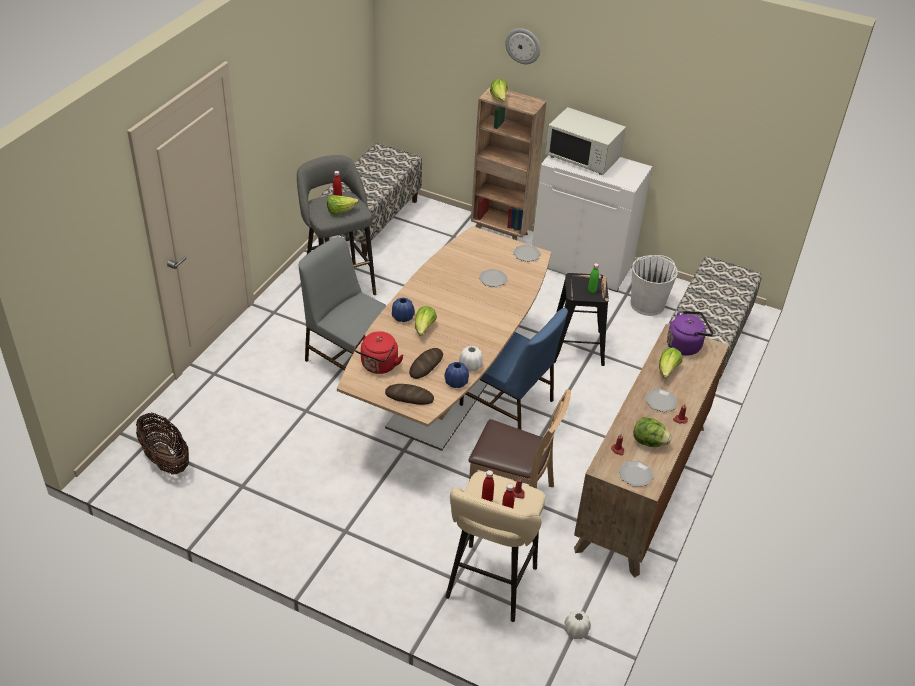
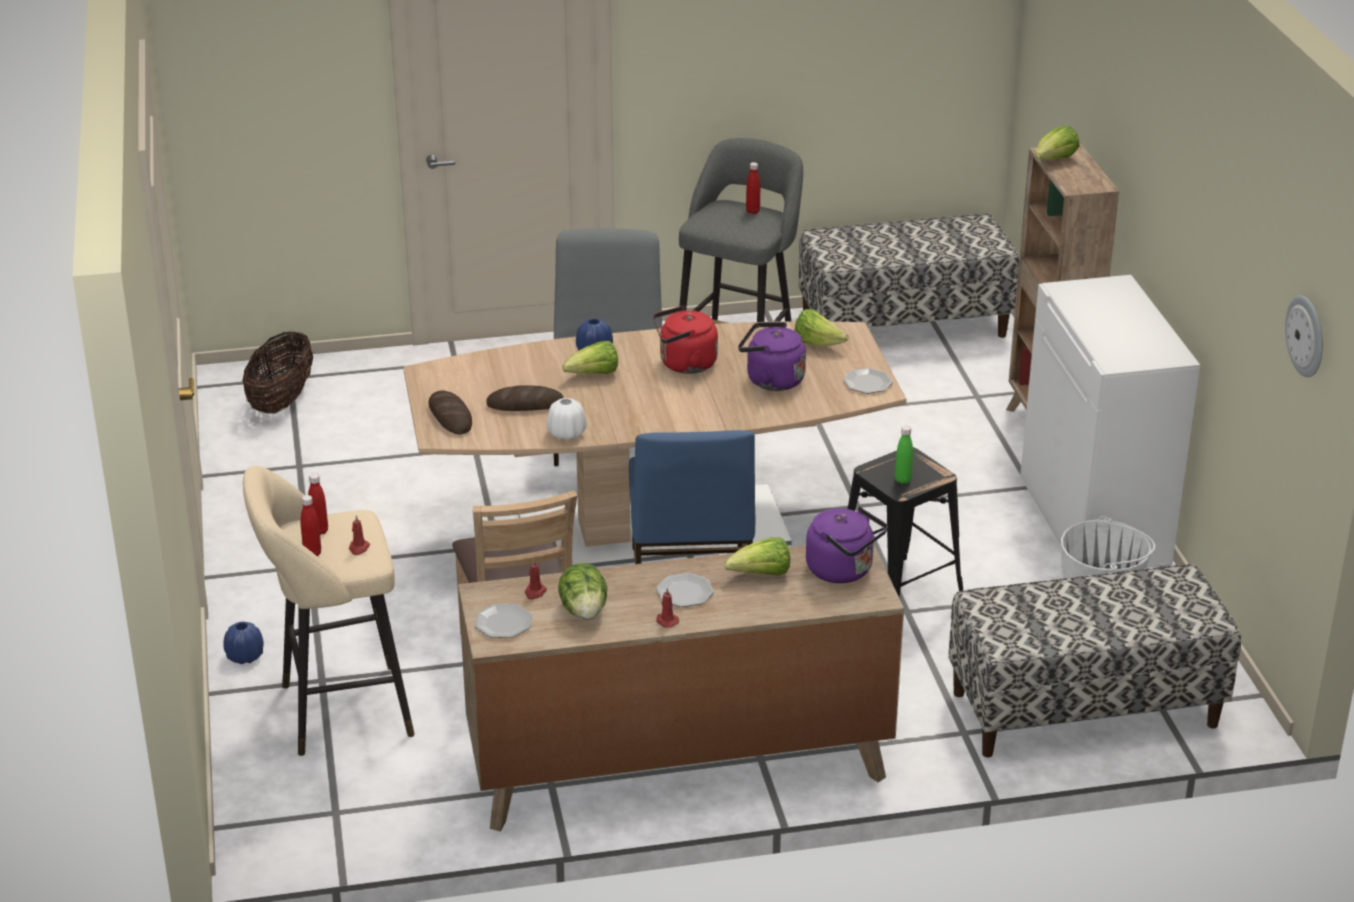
camera: 55 degrees right, 10 degrees down
(340, 211) = (729, 223): lettuce -> lettuce (818, 344)
(378, 366) = (479, 375): red kettle -> red kettle (684, 364)
(456, 382) = (521, 436): blue vase -> blue vase (245, 656)
(492, 279) = (771, 380): plate -> purple kettle
(523, 45) = (1120, 83): wall clock -> wall clock (1306, 336)
(576, 631) = (338, 814): white vase -> none
(583, 158) = (1114, 306): white microwave -> none

